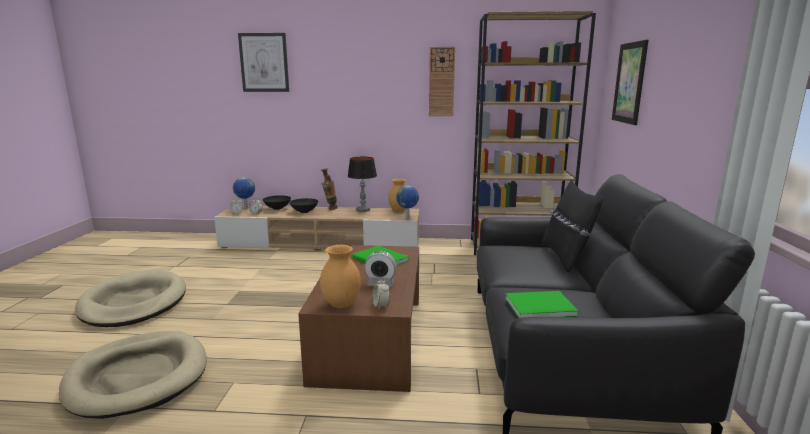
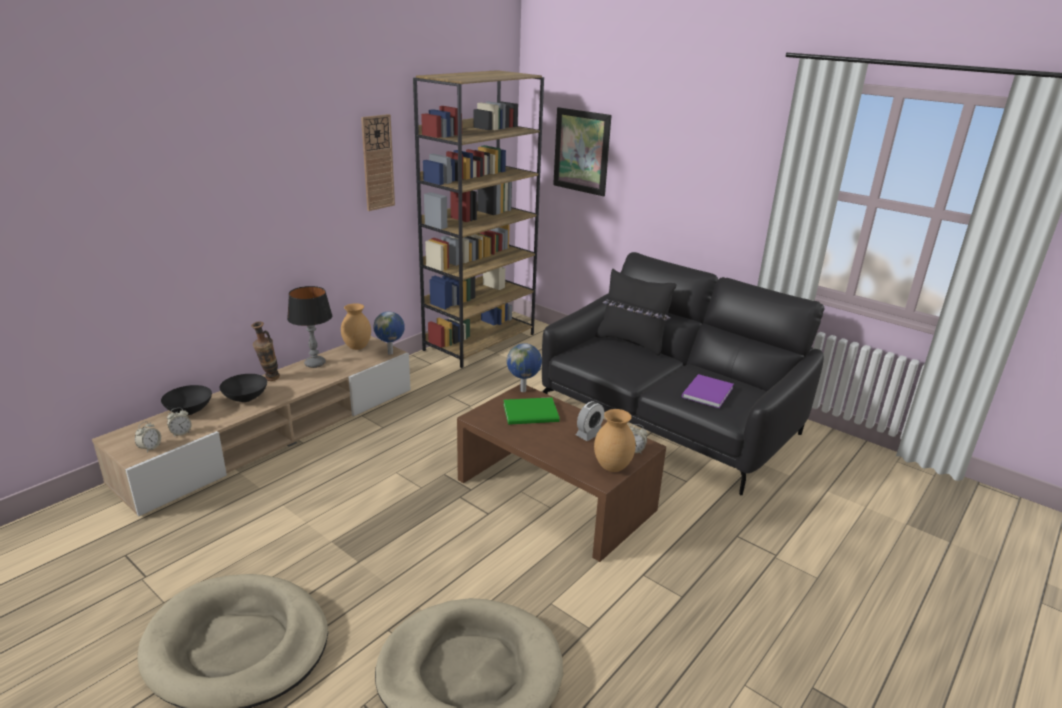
camera: 55 degrees left, 10 degrees up
(245, 208) = (132, 433): globe -> globe (524, 391)
(264, 62) = (115, 171): picture -> none
(537, 306) = (705, 393): green book -> purple book

